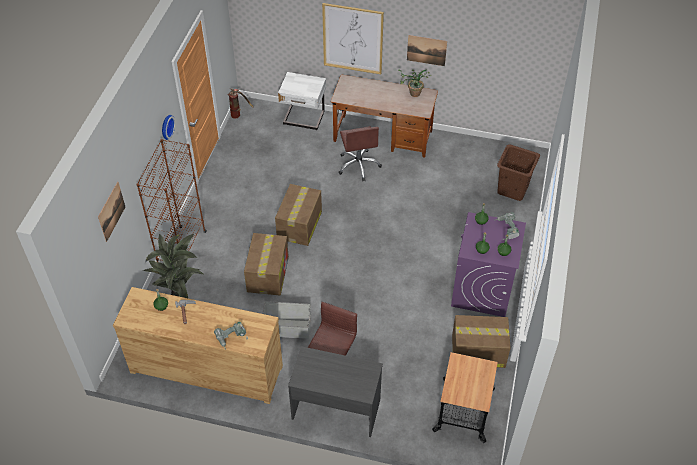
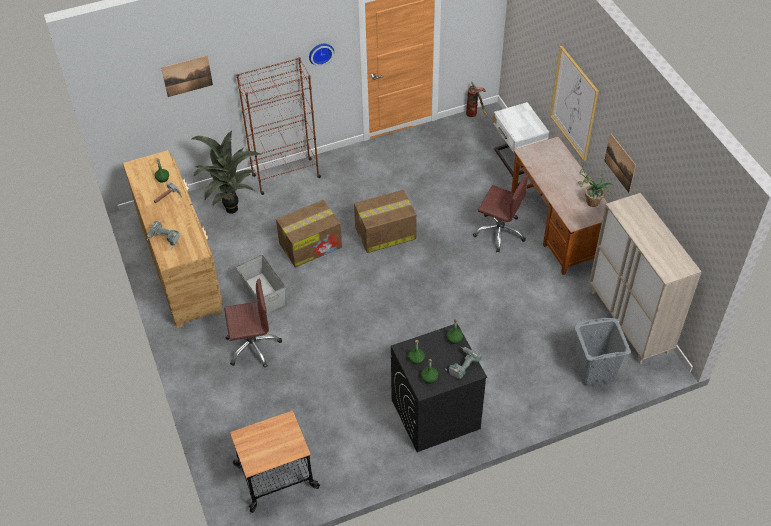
camera: 55 degrees right, 0 degrees up
(336, 408) = (206, 377): grey desk -> none
(359, 165) = (500, 232): brown office chair -> brown office chair turned 105 degrees counterclockwise
(477, 351) = (355, 451): cardboard box -> none
(482, 289) = (435, 414): purple washing machine -> black washing machine
(490, 150) = (629, 322): none -> beige cabinet
(513, 189) = (594, 370): brown laundry basket -> grey laundry basket

